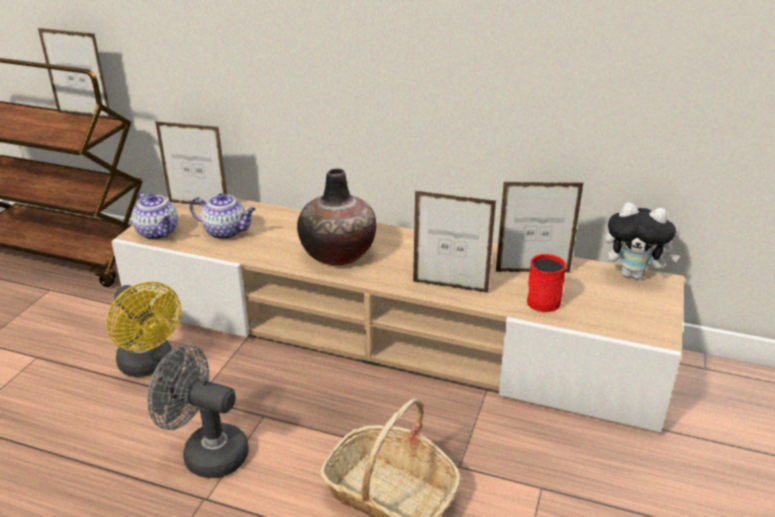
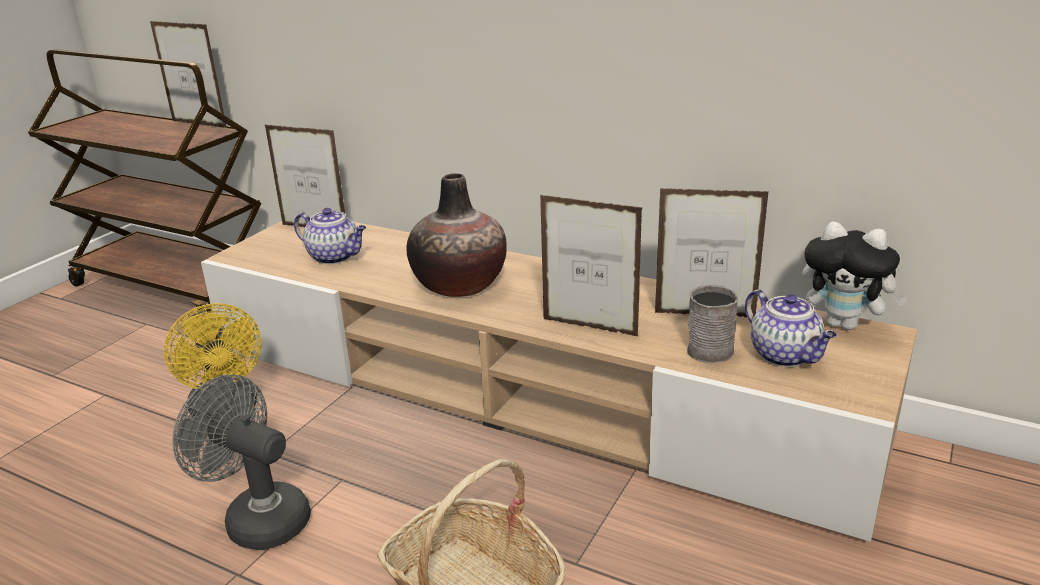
camera: 10 degrees right, 5 degrees down
(159, 233) = (257, 255): teapot -> teapot (786, 355)
(544, 299) = (712, 347): red mug -> grey mug

